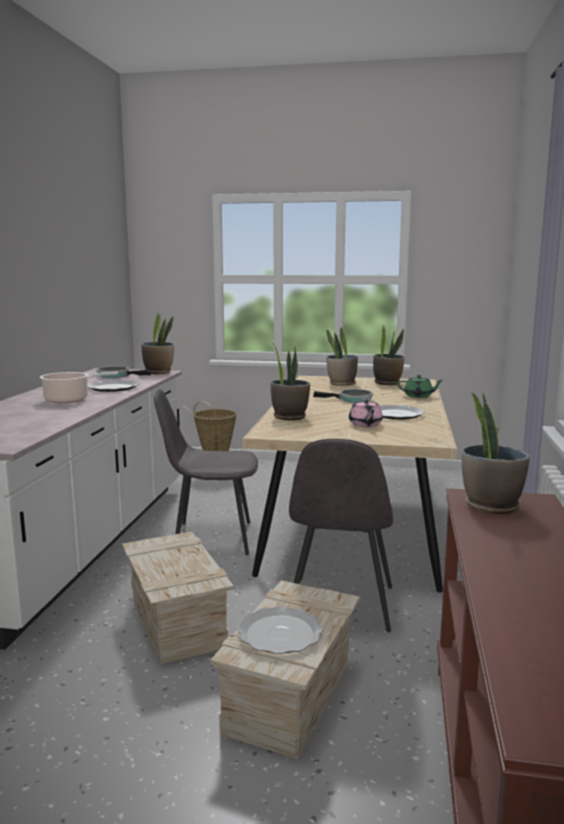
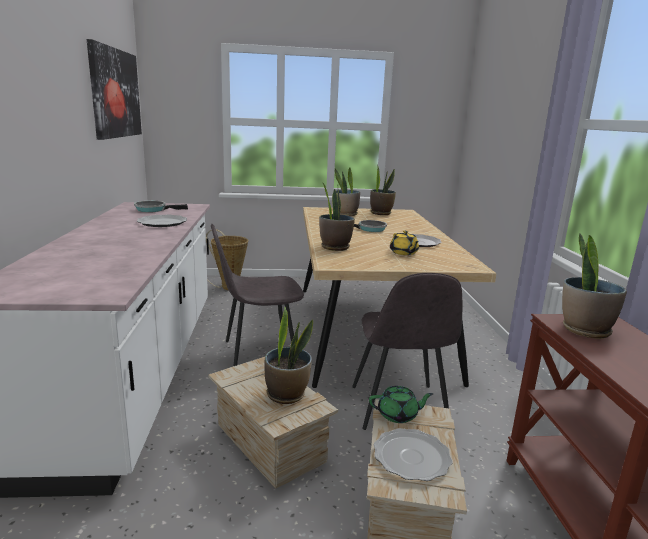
camera: 15 degrees left, 5 degrees up
(69, 400) = (130, 237): cooking pot -> none
(92, 255) = (115, 93): none -> picture
(158, 372) = (190, 206): potted plant -> potted plant (287, 394)
(365, 424) = (403, 253): pink teapot -> yellow teapot
(418, 396) = (417, 225): green teapot -> green teapot (398, 415)

